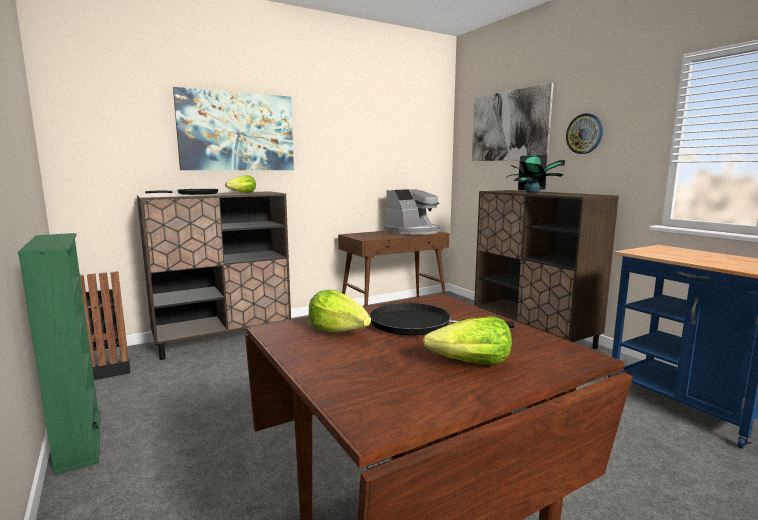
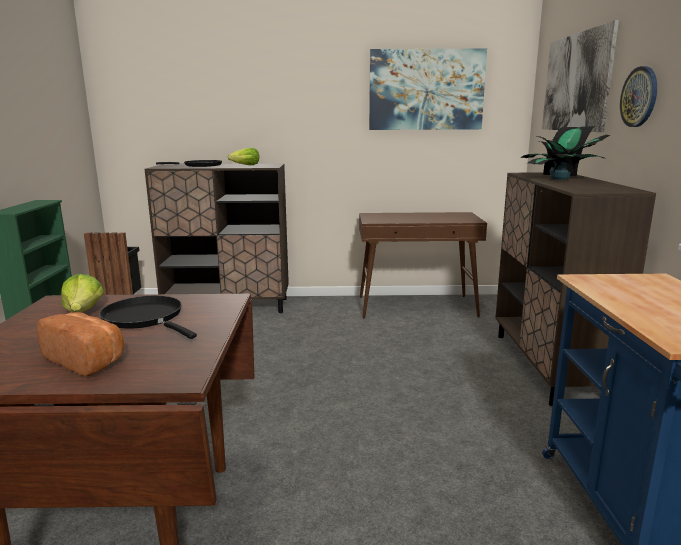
camera: 30 degrees right, 5 degrees up
(237, 132) = (253, 102): picture -> picture (426, 90)
(413, 231) = (447, 217): coffee machine -> none
(471, 364) = (88, 360): lettuce -> bread

